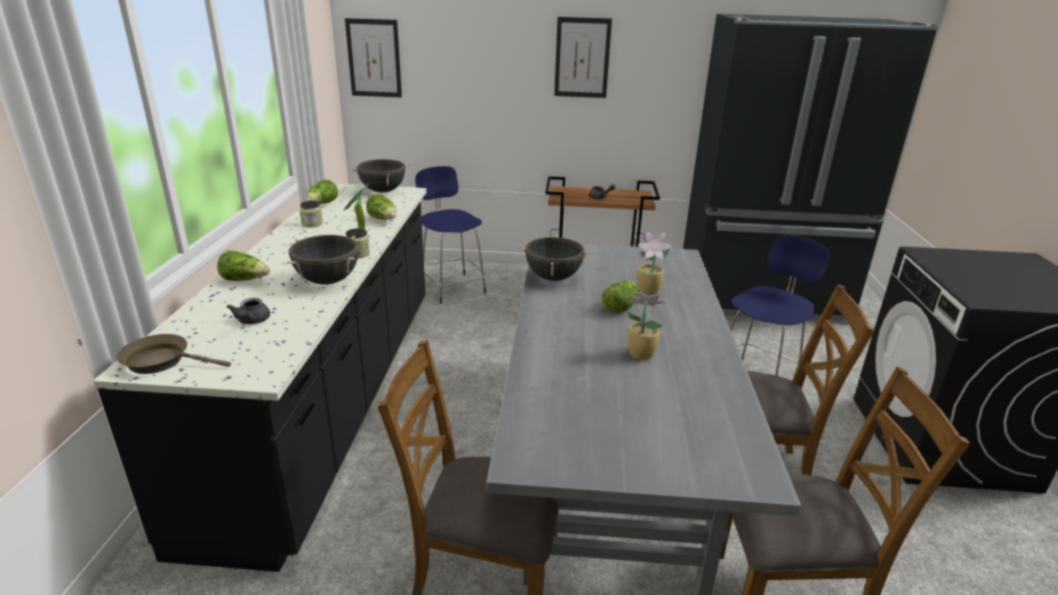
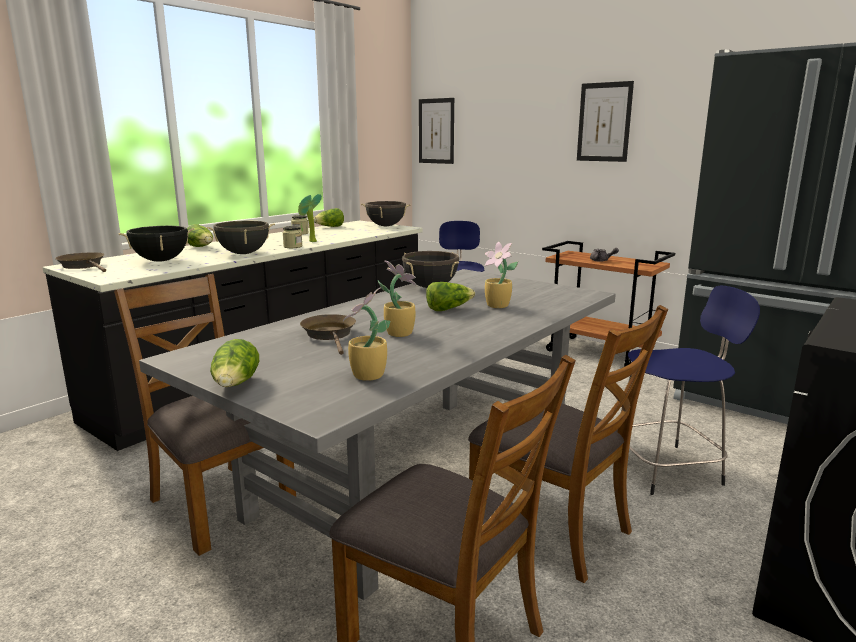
camera: 35 degrees right, 10 degrees down
(251, 321) = (161, 261): grey teapot -> black cooking pot
(384, 219) = (351, 236): lettuce -> lettuce (236, 385)
(592, 376) = (330, 335): none -> brown frying pan
(711, 419) = (367, 376): none -> potted plant

